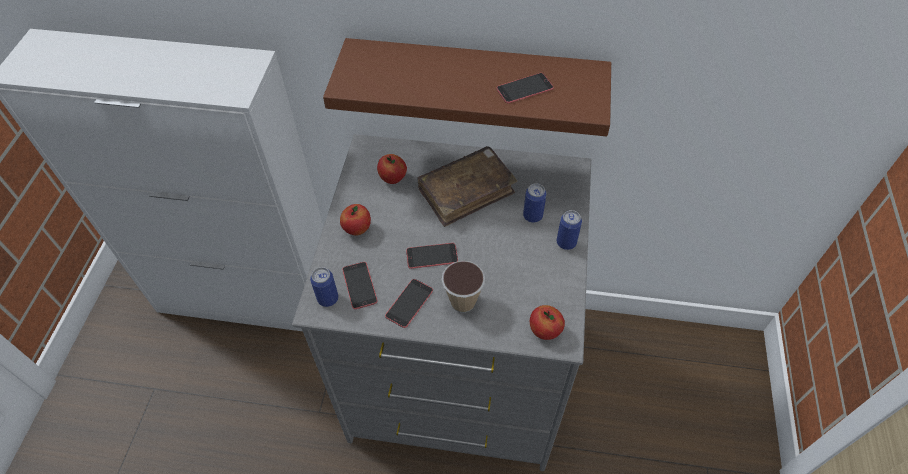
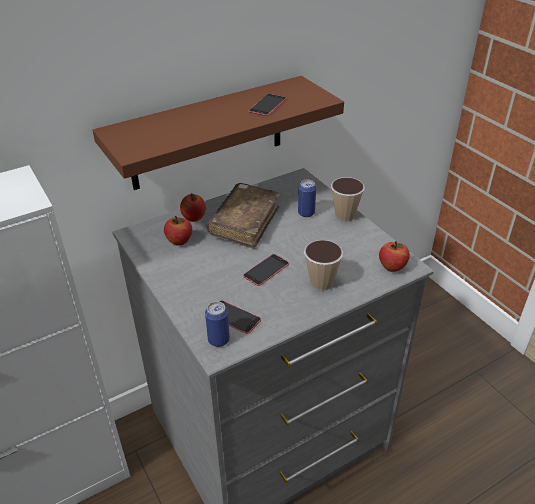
camera: 40 degrees left, 15 degrees down
(357, 229) = (188, 285): apple -> apple (194, 218)
(409, 303) = (285, 305): phone -> none
(566, 242) = (345, 216): can -> cup

